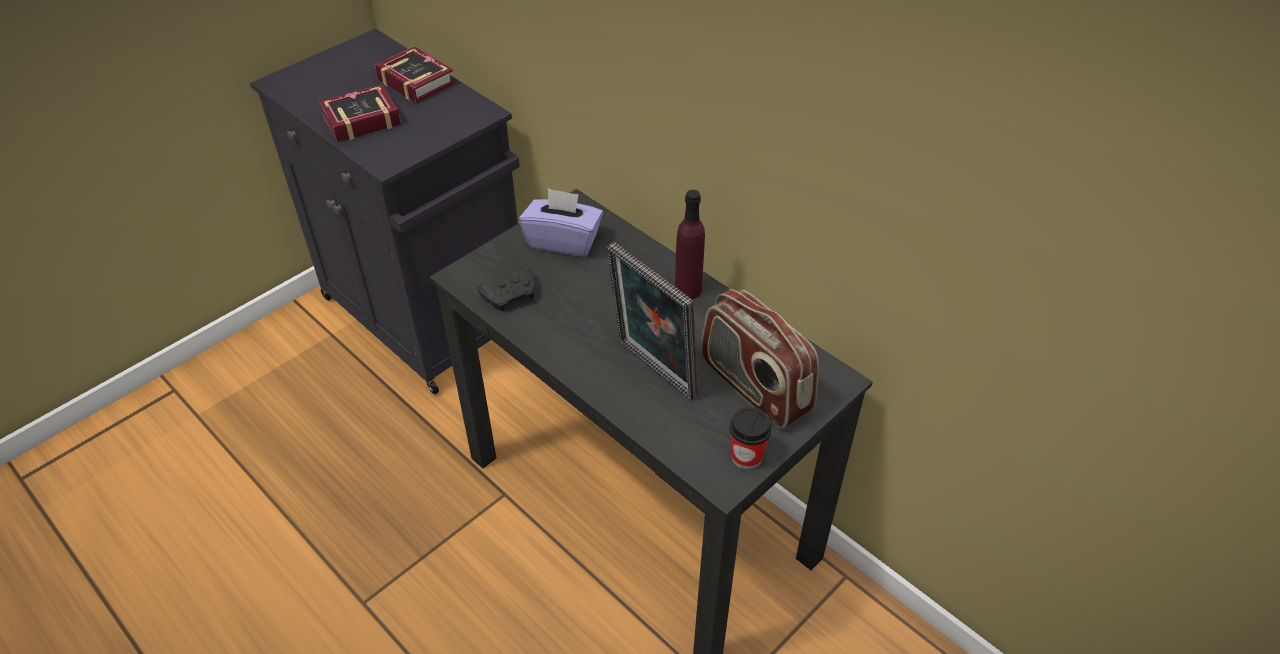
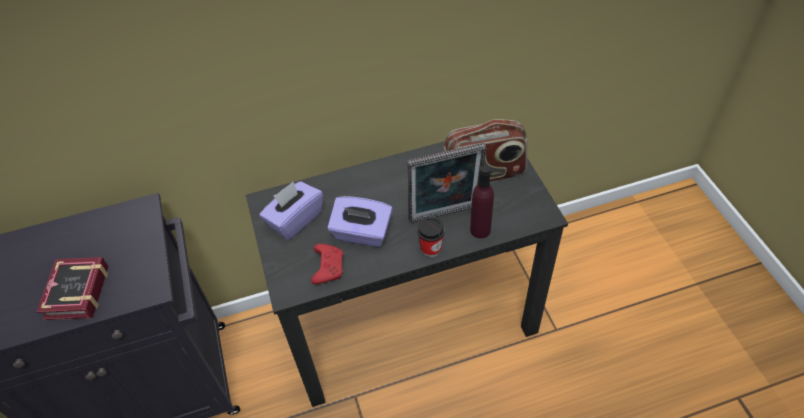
camera: 60 degrees left, 5 degrees up
(416, 79) = (56, 239): book -> none
(511, 295) = (328, 267): black game controller -> red game controller
(577, 305) = (362, 233): none -> purple tissue box
(688, 289) = (386, 173): purple bottle -> purple bottle (480, 230)
(746, 457) = (532, 198): cup -> cup (431, 248)

